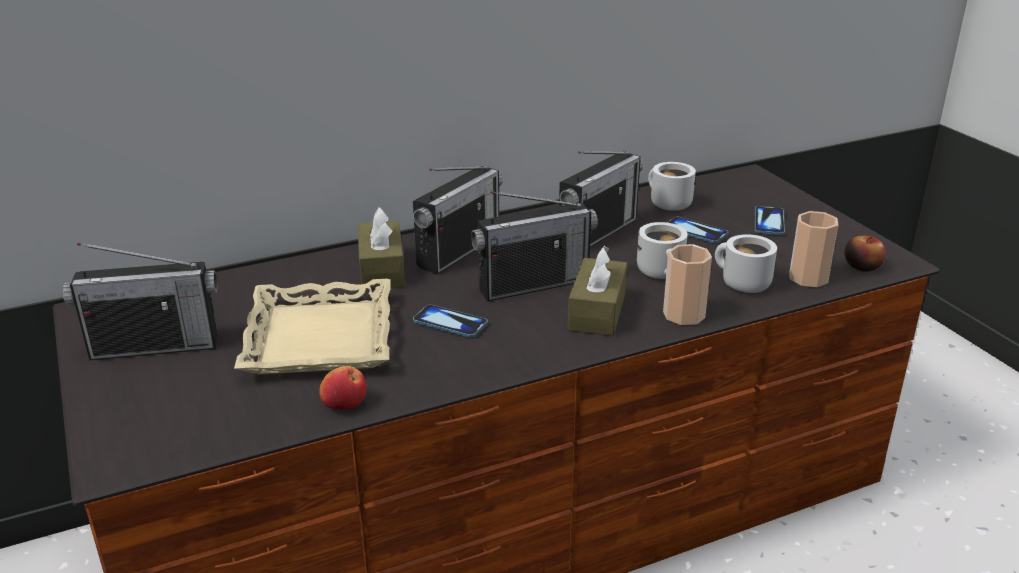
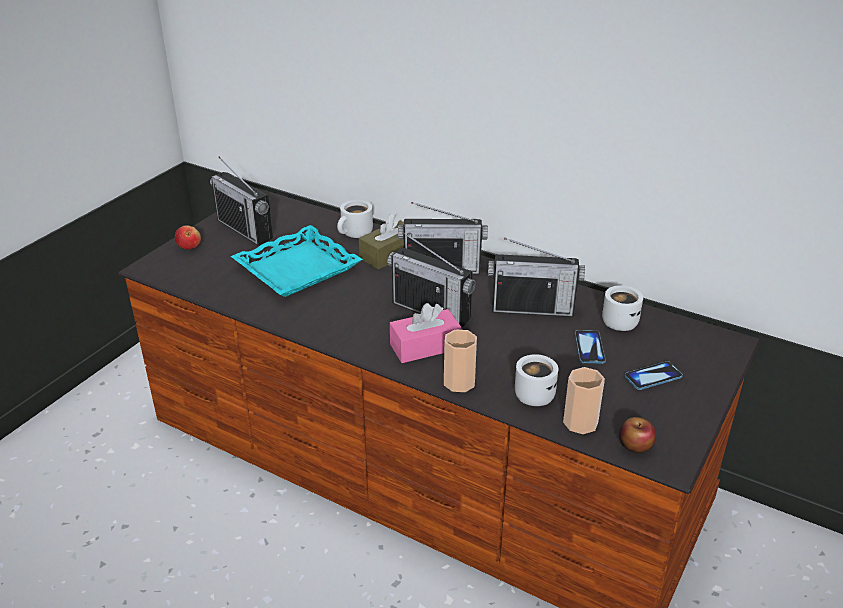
camera: 55 degrees right, 5 degrees up
(318, 338) = (297, 268): beige tray -> turquoise tray
(344, 403) = (245, 303): apple -> apple (189, 246)
(450, 323) = (355, 301): phone -> none
(597, 311) = (425, 346): brown tissue box -> pink tissue box
(663, 273) = (507, 355): white mug -> white mug (356, 234)

